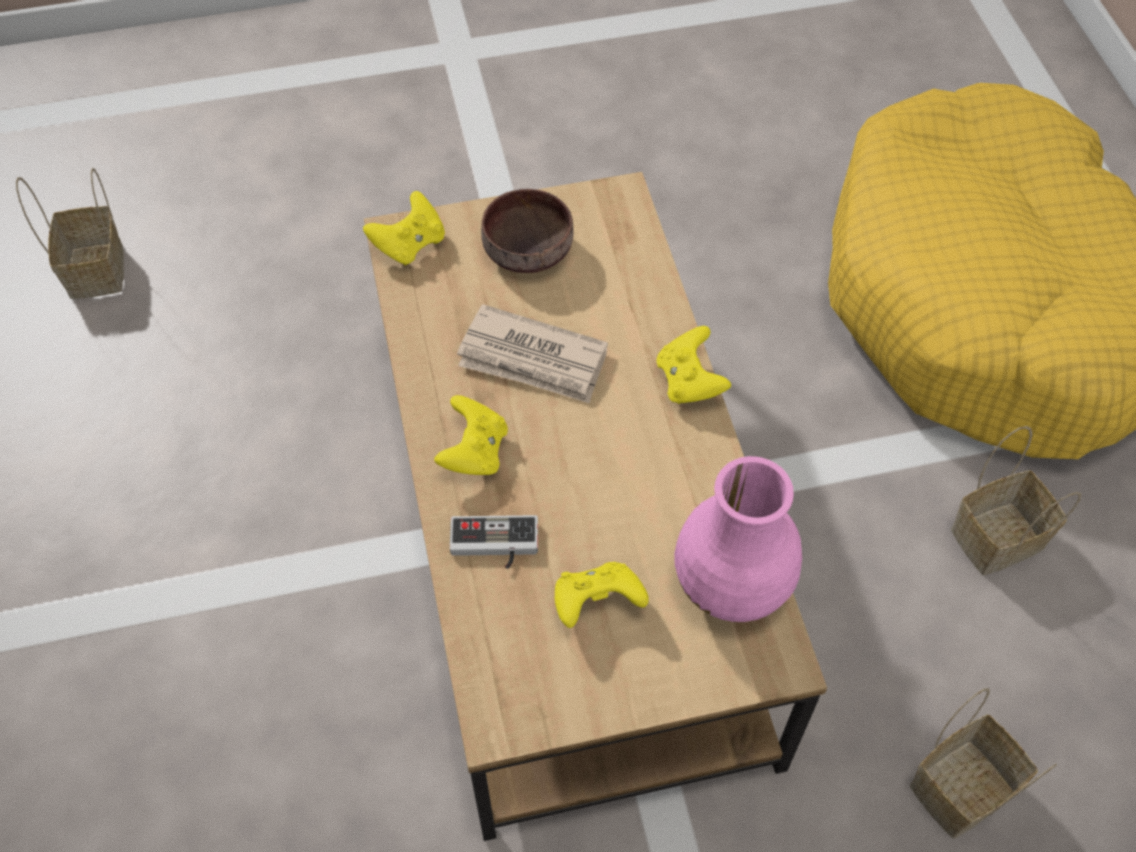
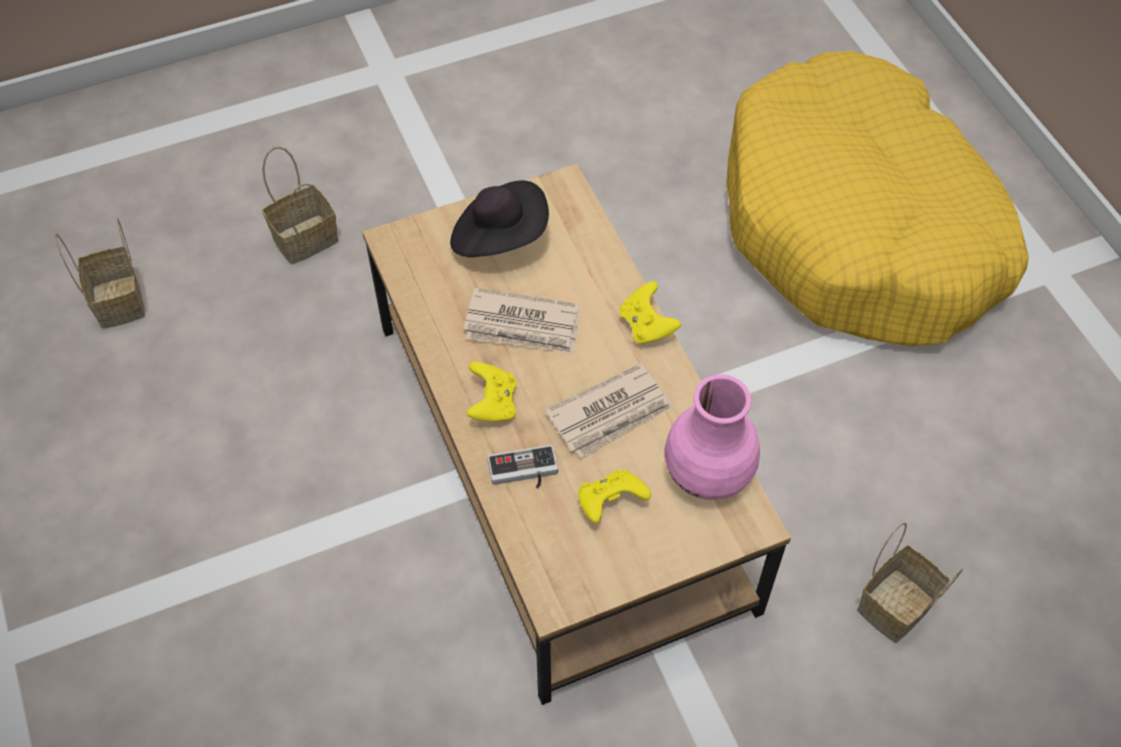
camera: 10 degrees left, 0 degrees up
(409, 245) = (404, 248): yellow game controller -> none
(528, 248) = (499, 237): brown bowl -> black hat
(621, 487) = (611, 414): none -> newspaper
(996, 541) = (892, 415): basket -> basket (304, 241)

